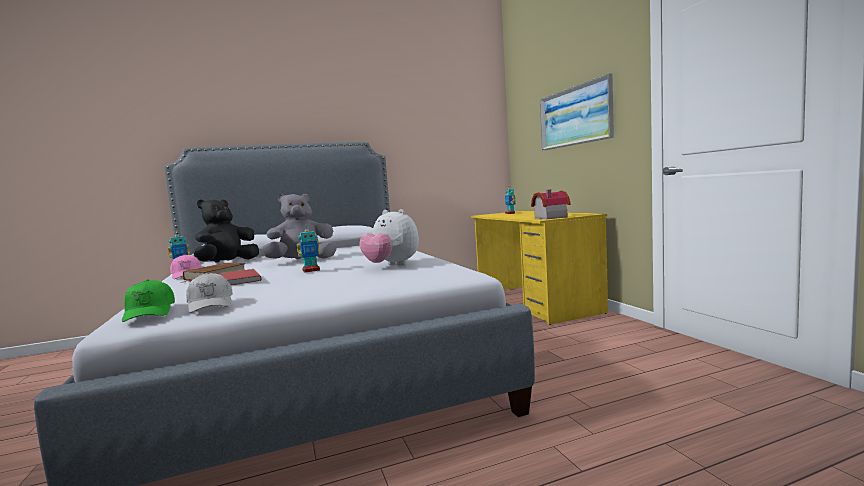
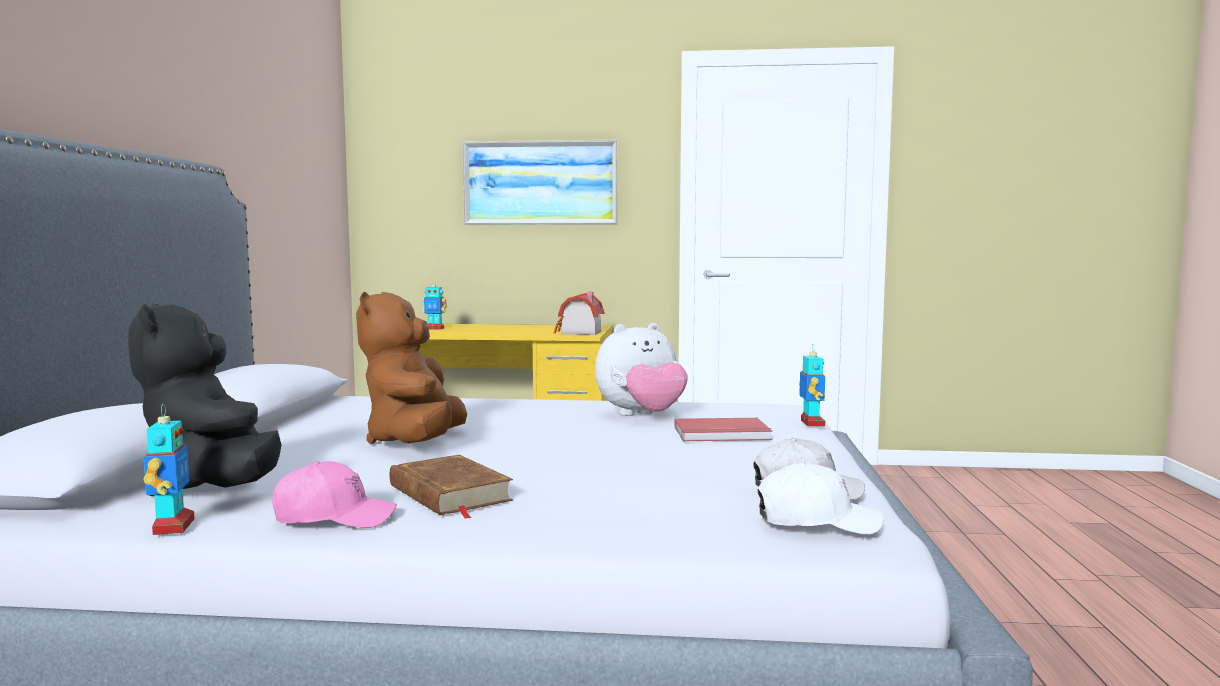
camera: 65 degrees left, 0 degrees up
(150, 312) = (816, 521): green cap -> white cap
(236, 280) = (596, 476): red book -> red book (722, 434)
(302, 261) = (416, 443): grey plush toy -> brown plush toy
(311, 270) = (578, 443): toy robot -> toy robot (811, 423)

